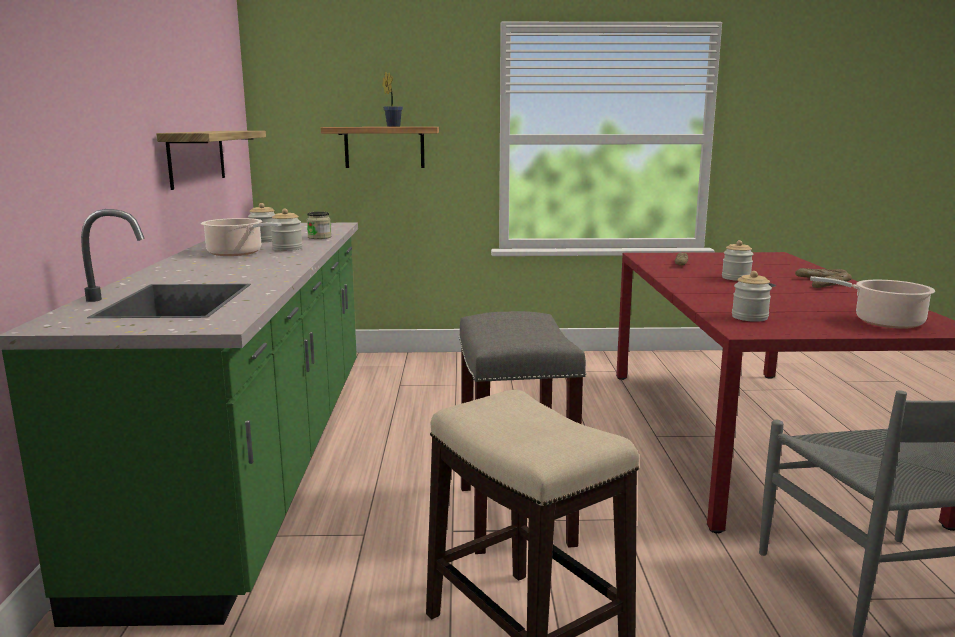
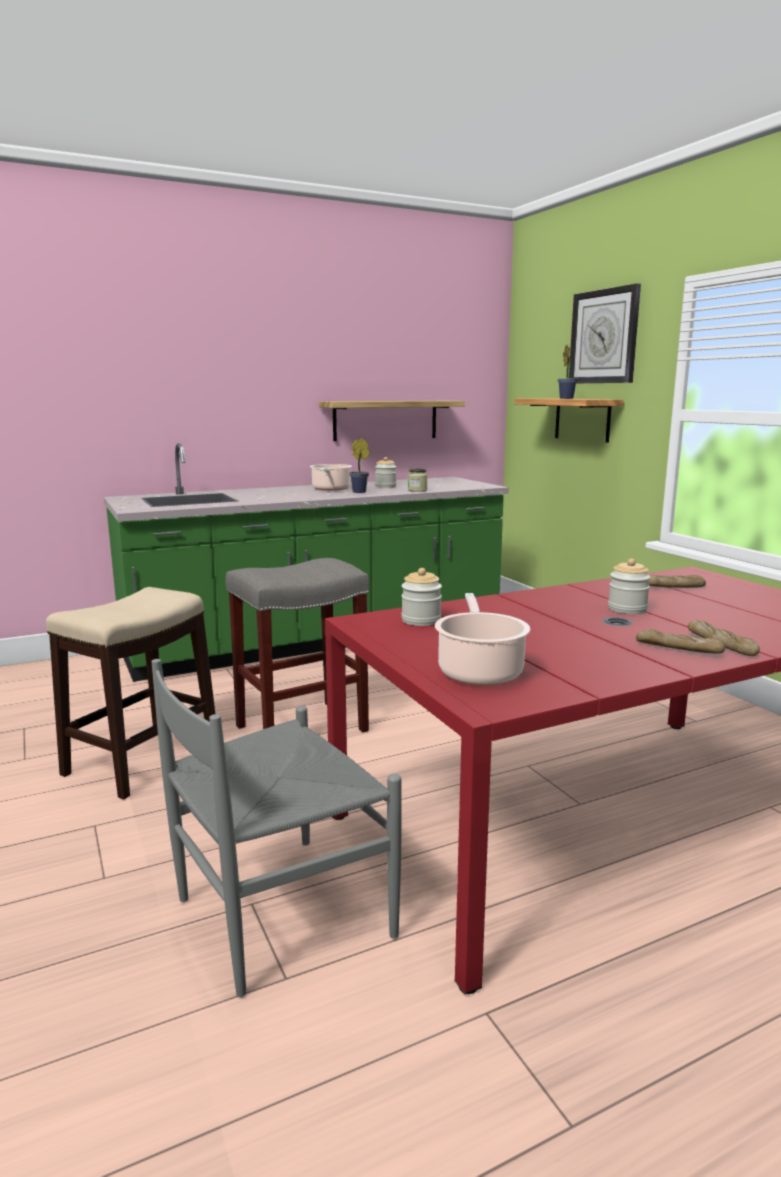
camera: 65 degrees right, 0 degrees up
(287, 248) = (361, 492): jar -> potted plant
(405, 66) = (604, 337): none -> wall clock

